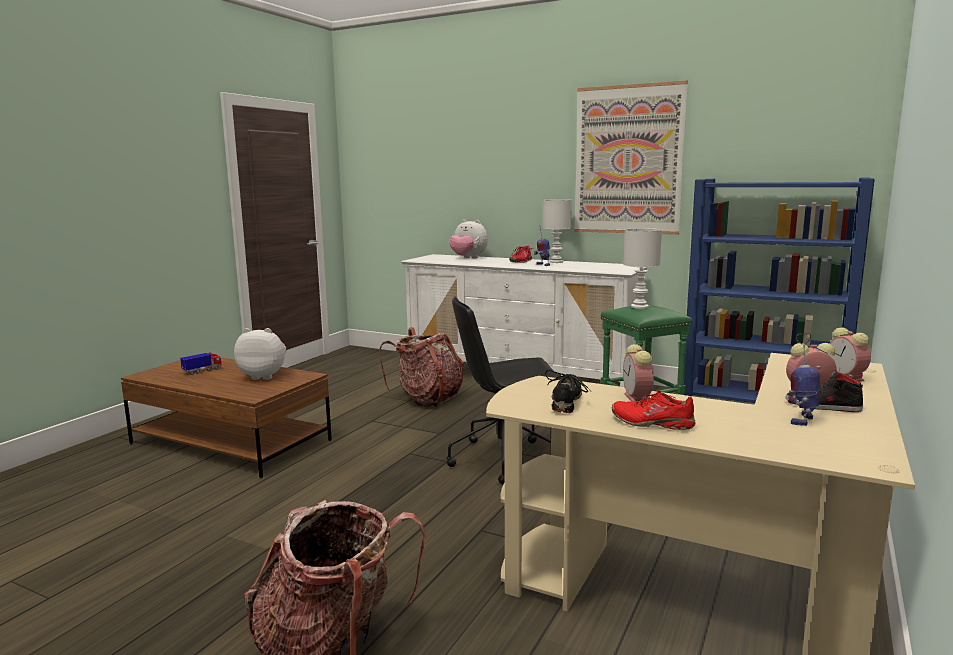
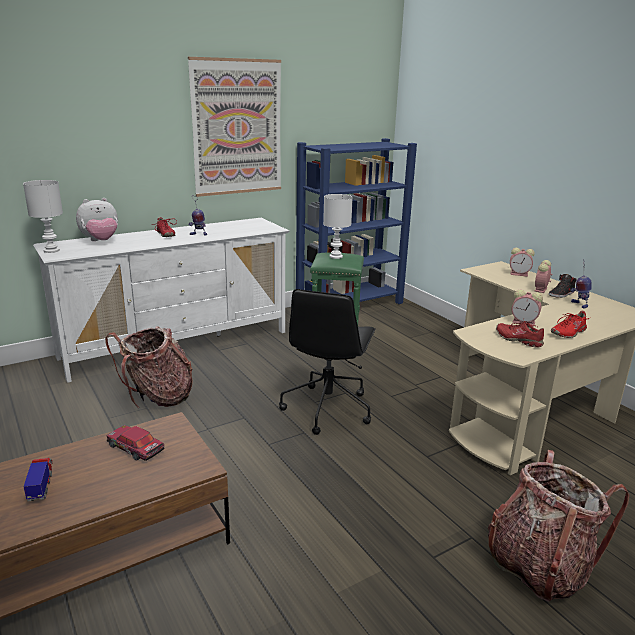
camera: 60 degrees left, 10 degrees up
(264, 376) = (135, 448): plush toy -> toy car
(556, 262) = (194, 228): white table lamp -> white table lamp (52, 250)
(567, 402) = (518, 340): black shoe -> red shoe

